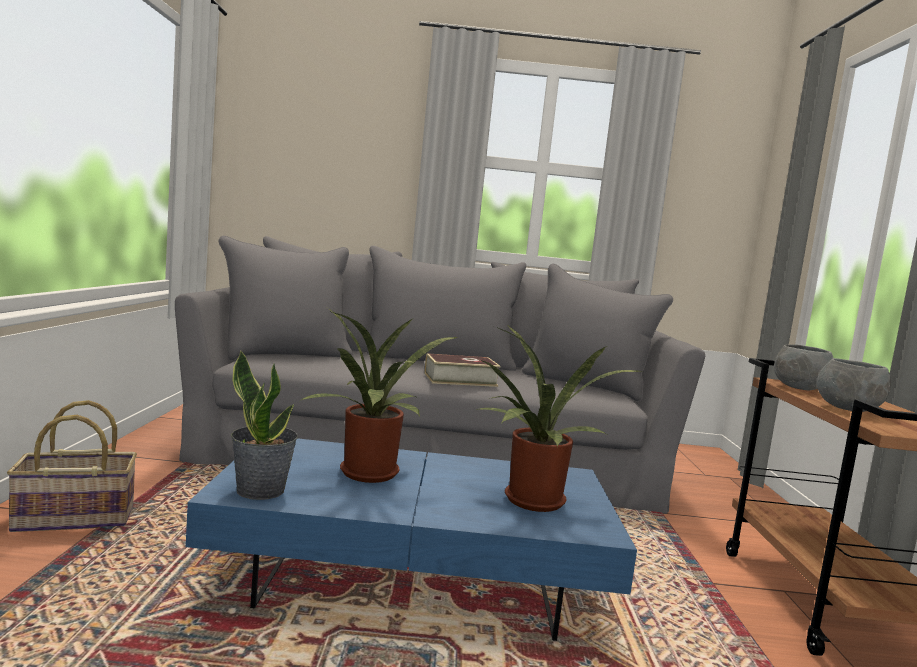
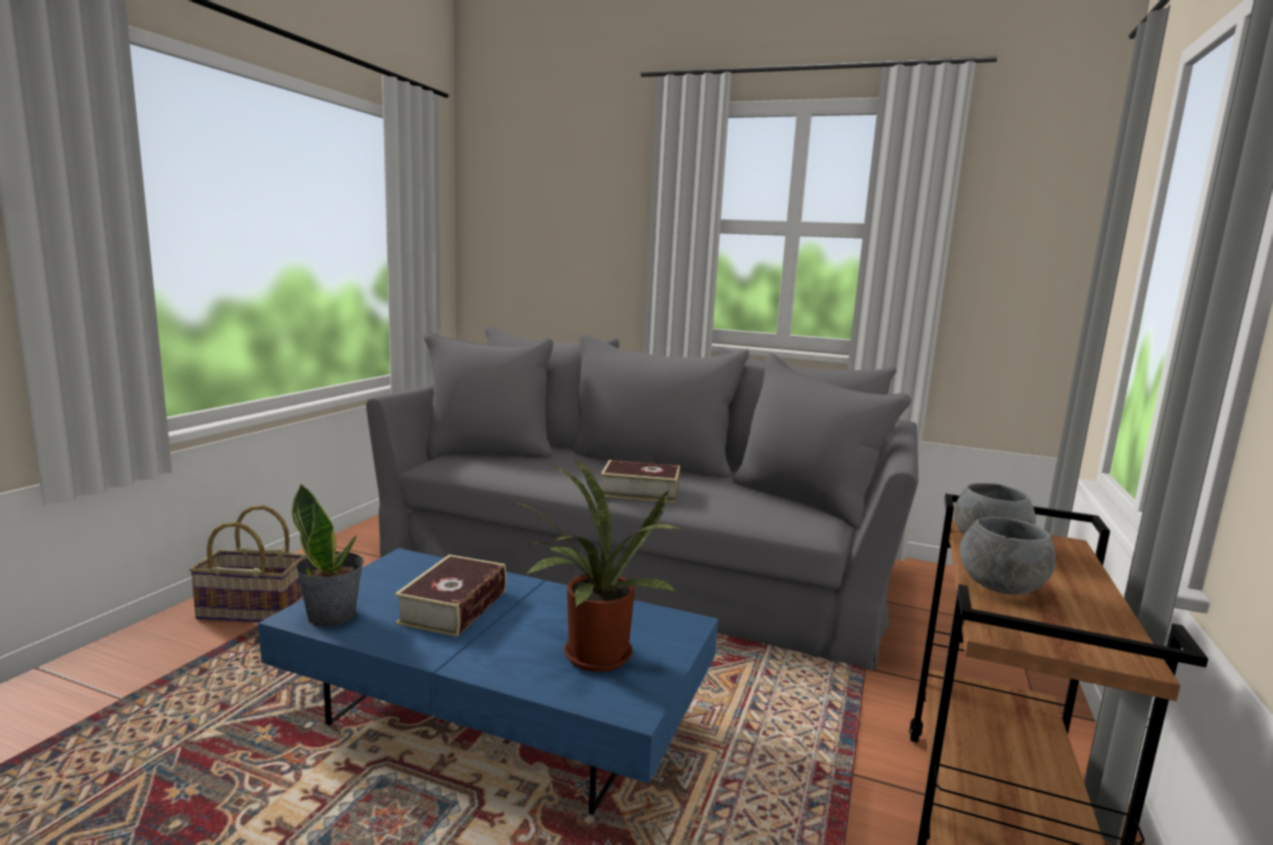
camera: 20 degrees right, 5 degrees up
(371, 476) = (453, 607): potted plant -> book

